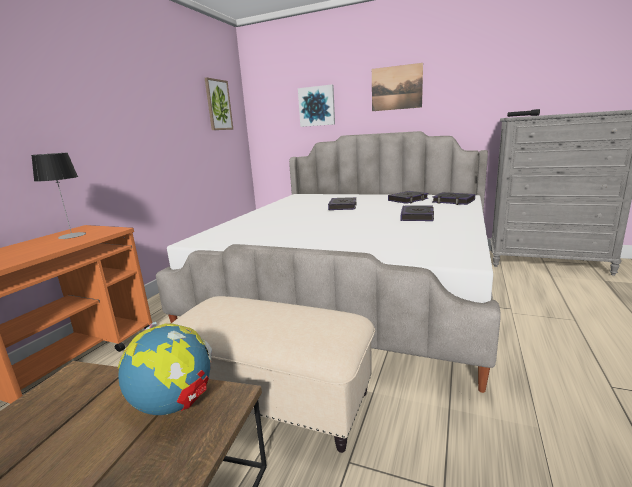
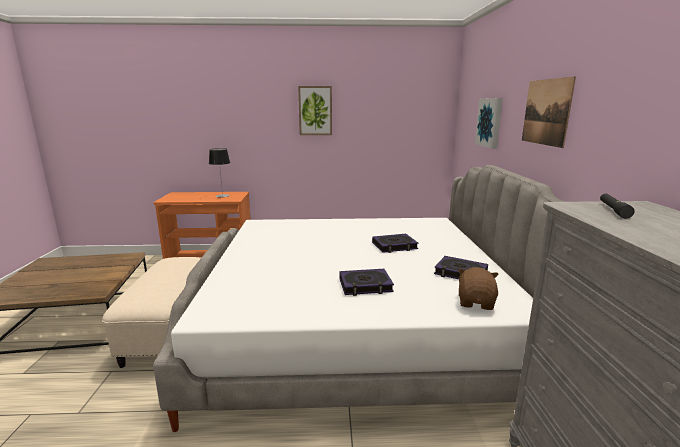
camera: 65 degrees right, 0 degrees up
(175, 404) = (98, 282): globe -> none
(218, 105) = (408, 112): picture -> picture (315, 110)
(453, 201) = (476, 302): book -> brown plush toy

